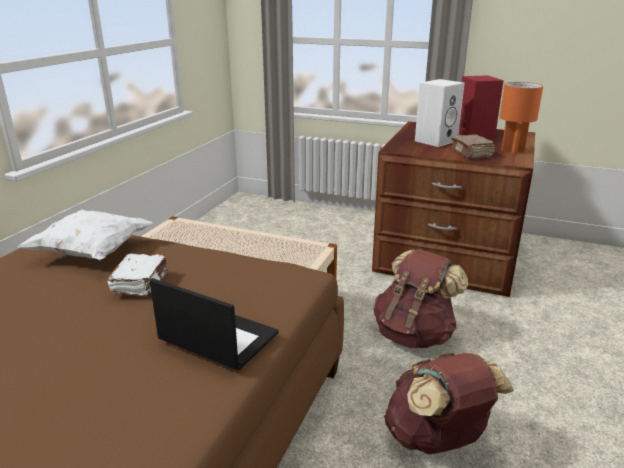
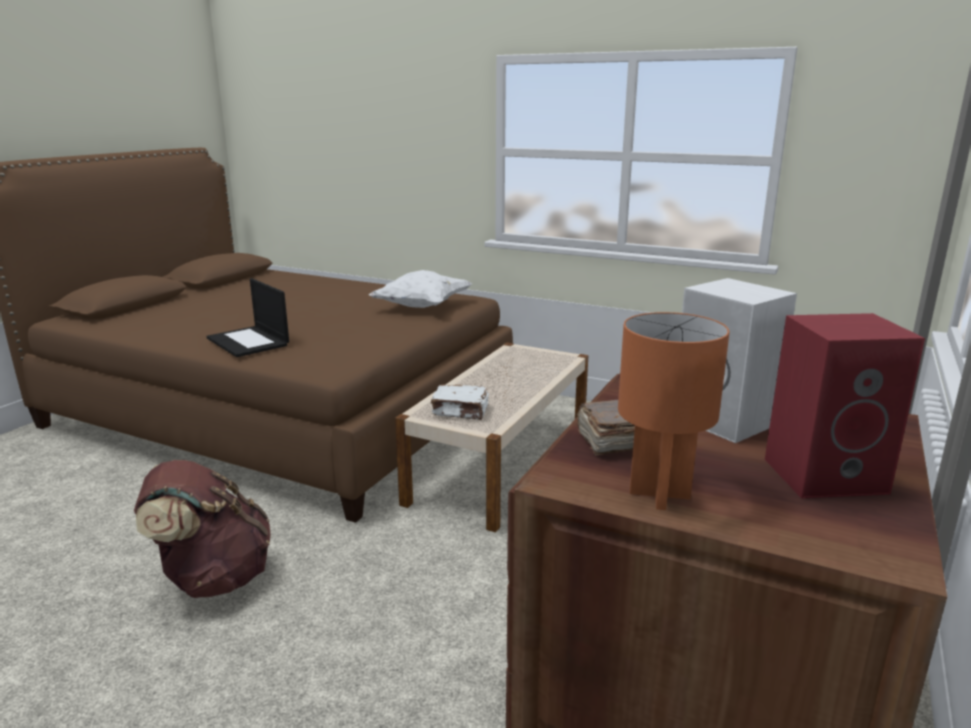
camera: 95 degrees right, 5 degrees down
(141, 283) = (351, 321): white book -> white book (461, 412)
(217, 337) = (249, 342): laptop -> laptop turned 105 degrees clockwise
(414, 334) = (410, 595): brown backpack -> none

